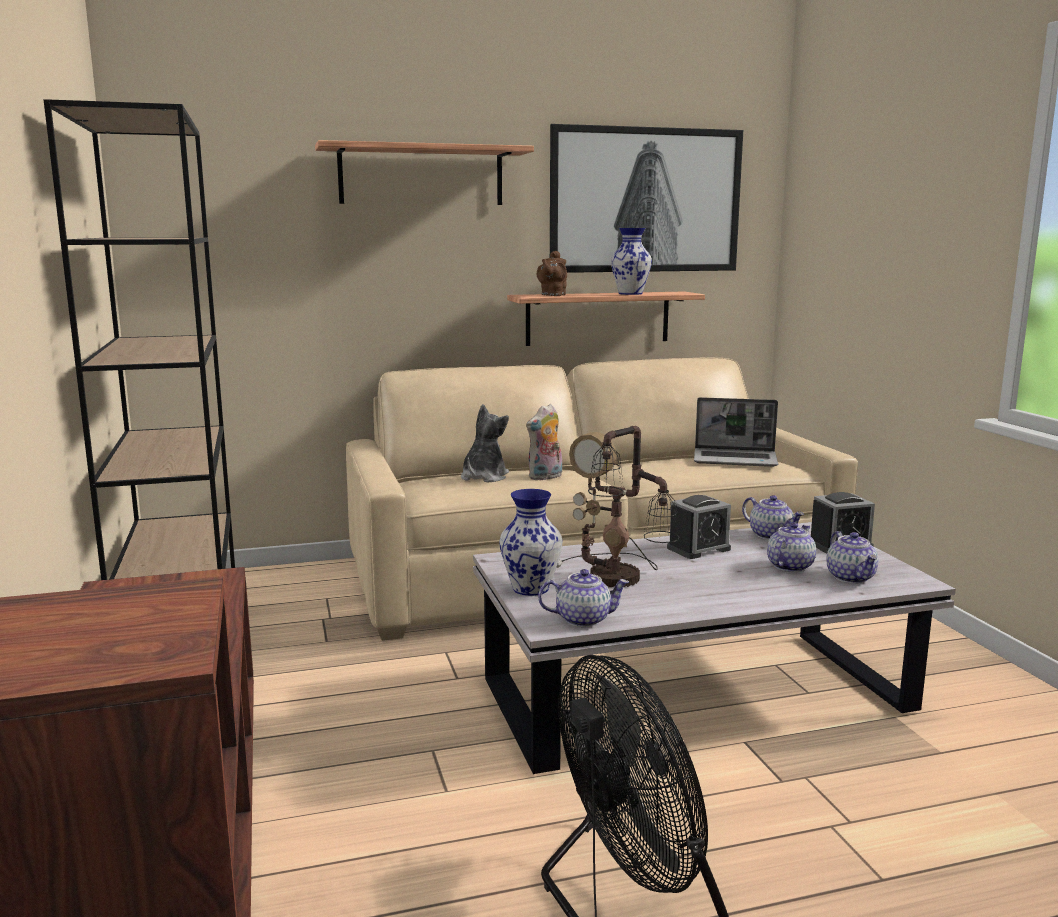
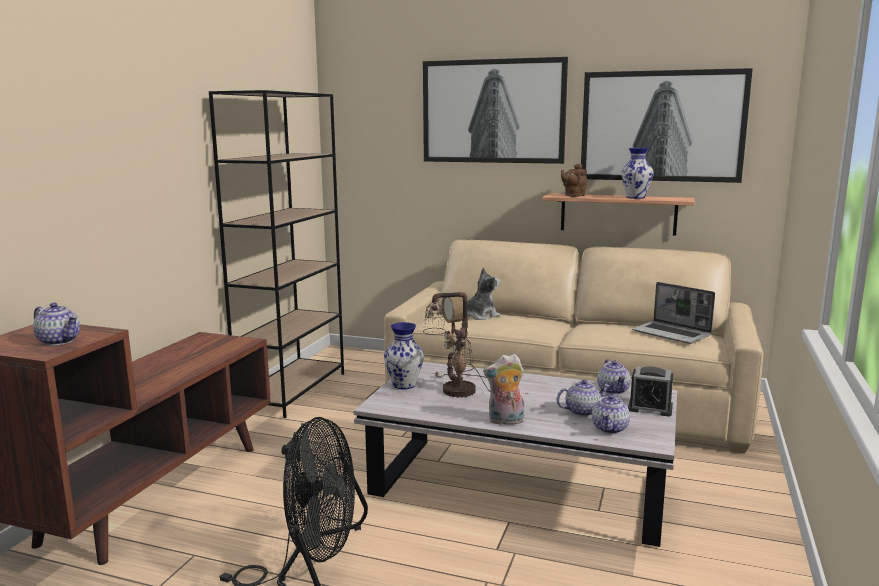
camera: 35 degrees right, 0 degrees up
(421, 176) = (493, 111): shelf -> picture
(545, 477) = (515, 322): plush toy -> plush toy (505, 421)
(583, 619) = (399, 407): teapot -> teapot (60, 341)
(698, 549) = (545, 387): alarm clock -> none

